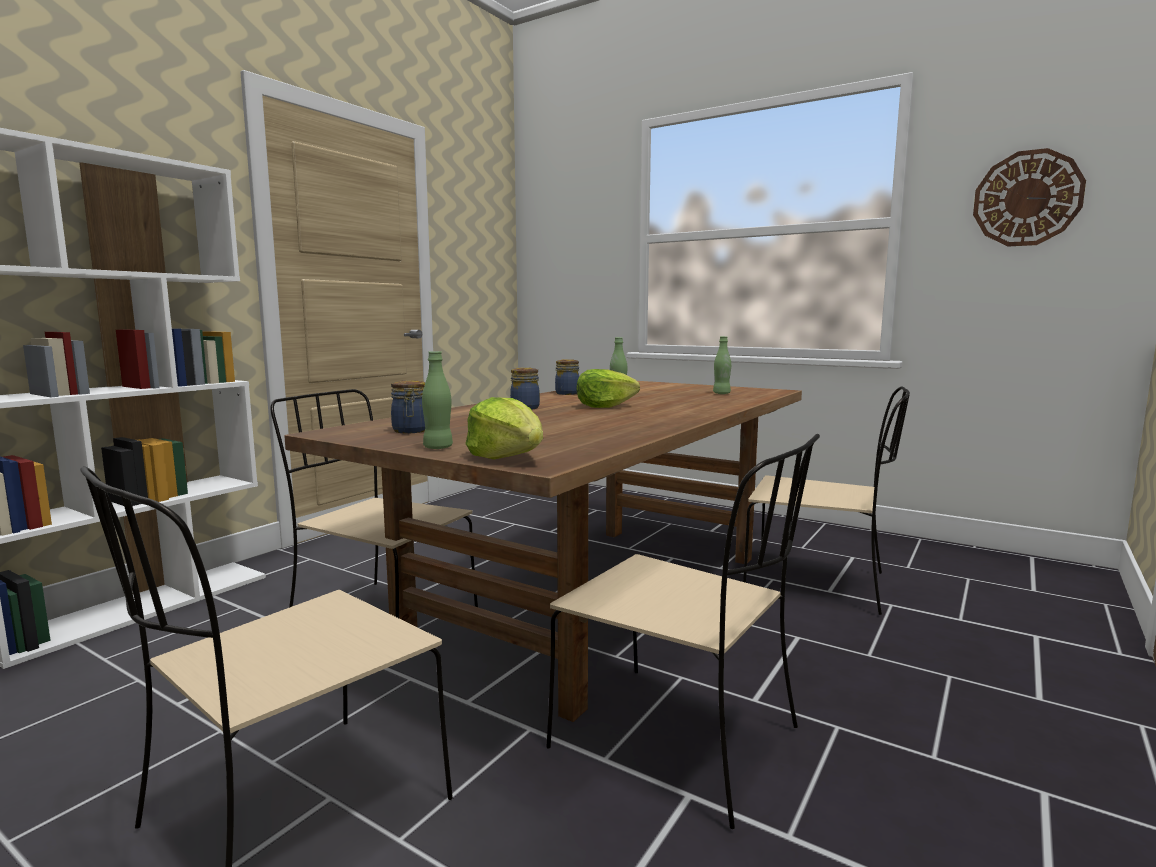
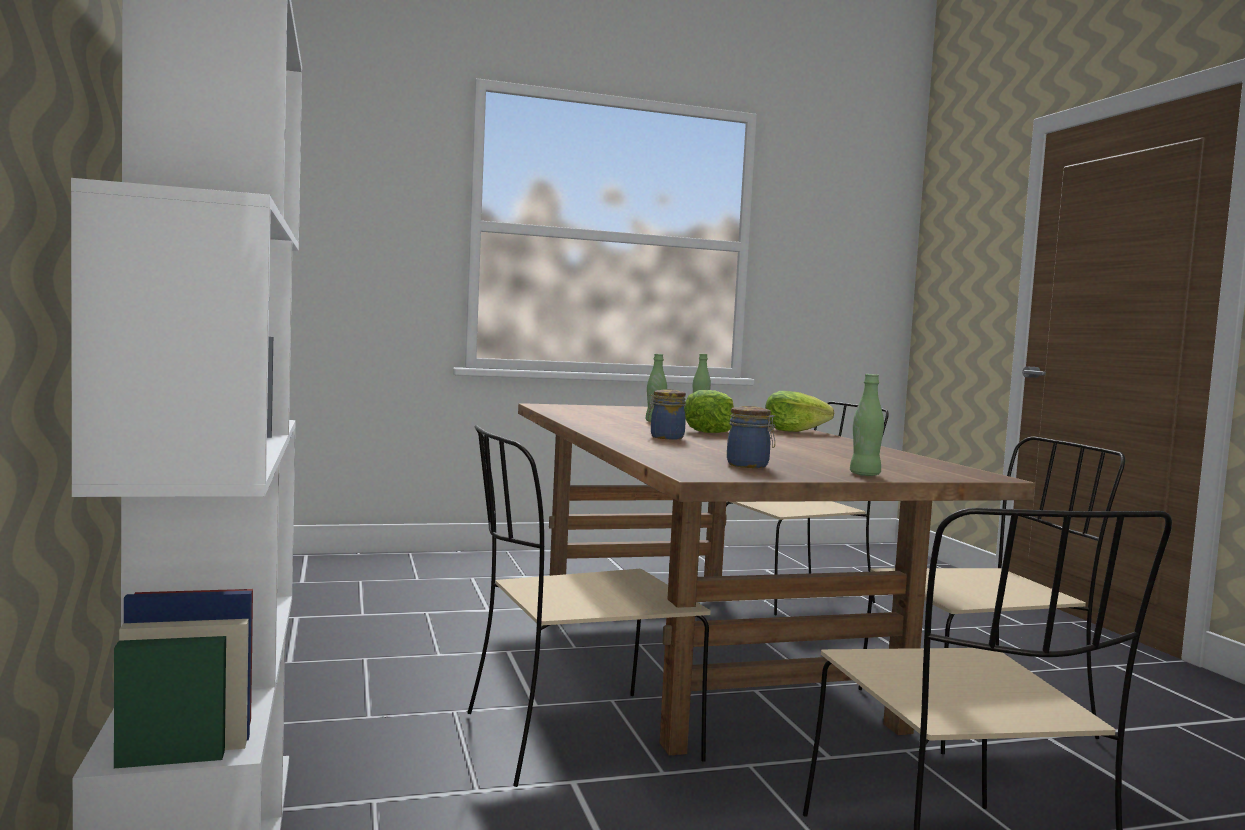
camera: 50 degrees left, 5 degrees down
(507, 457) = (943, 475): lettuce -> lettuce (793, 431)
(566, 393) = (587, 420): jar -> none
(1027, 198) = (836, 243): wall clock -> none

